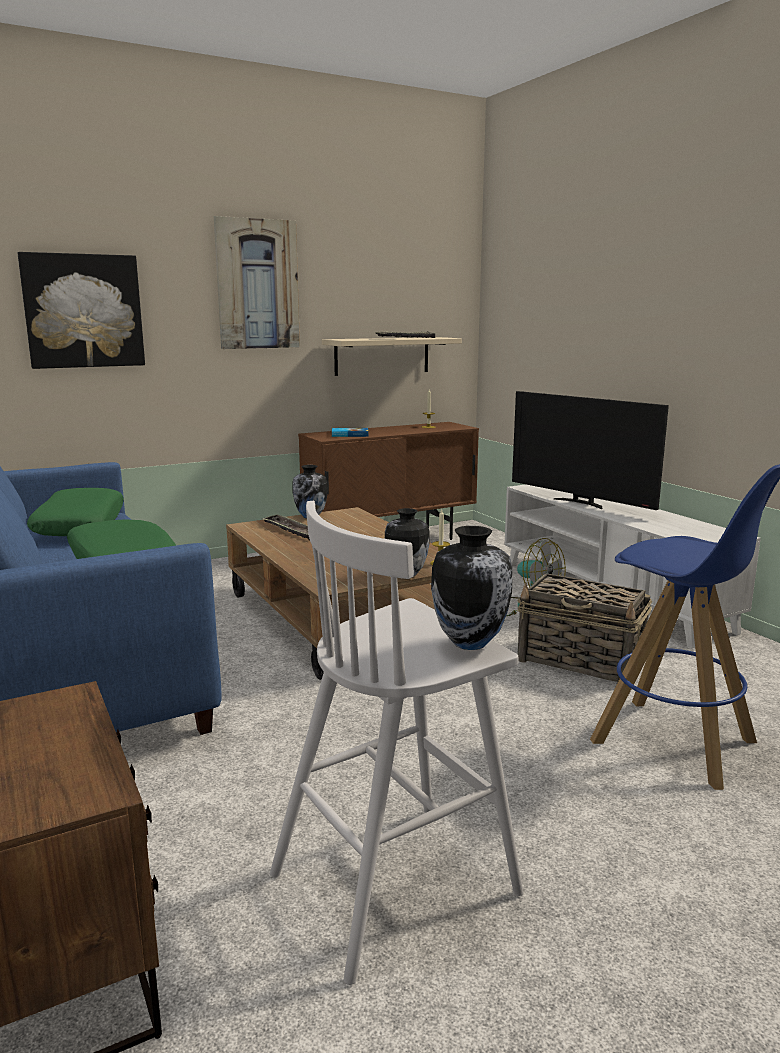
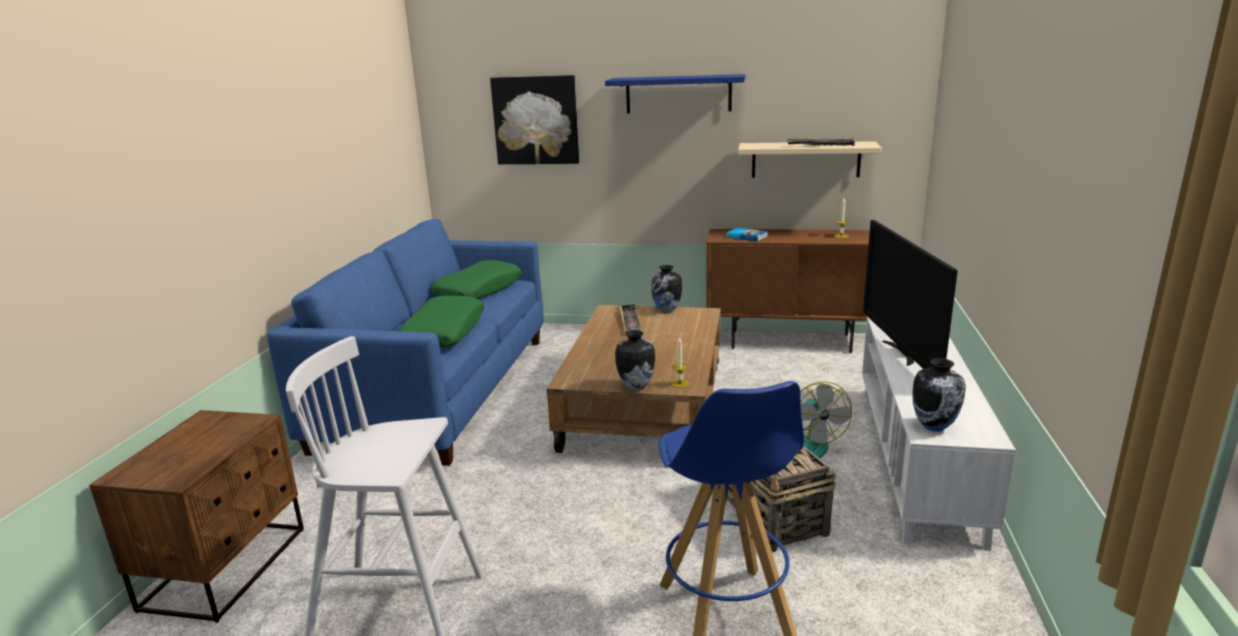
camera: 40 degrees right, 5 degrees up
(257, 284) = (678, 94): picture -> blue shelf
(470, 642) = (397, 464): vase -> vase (934, 426)

